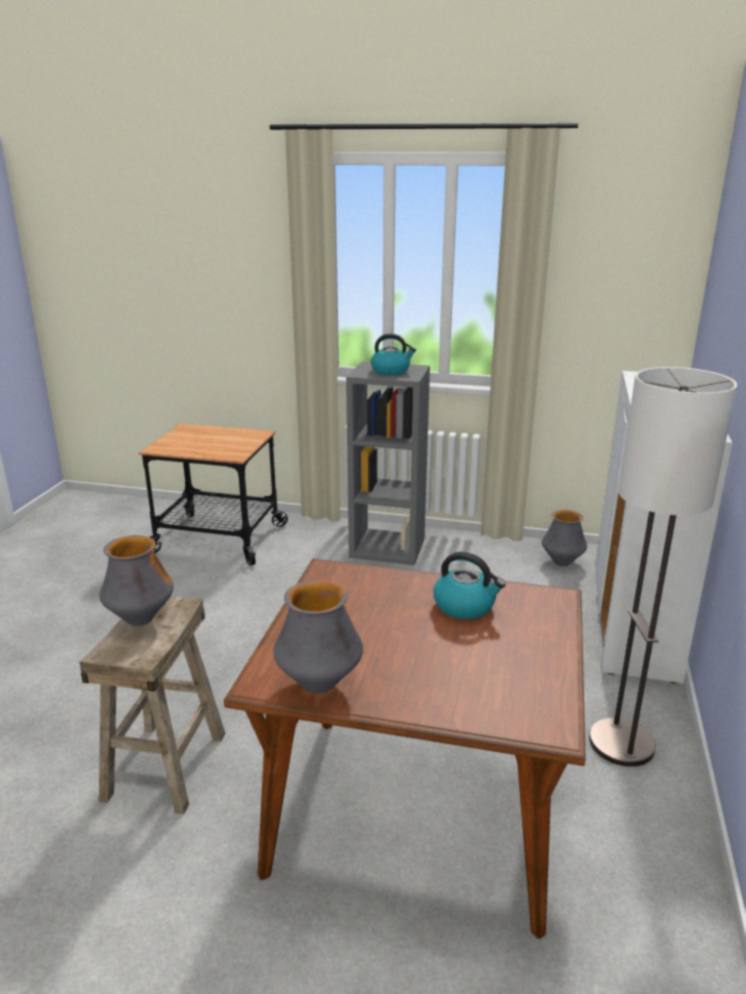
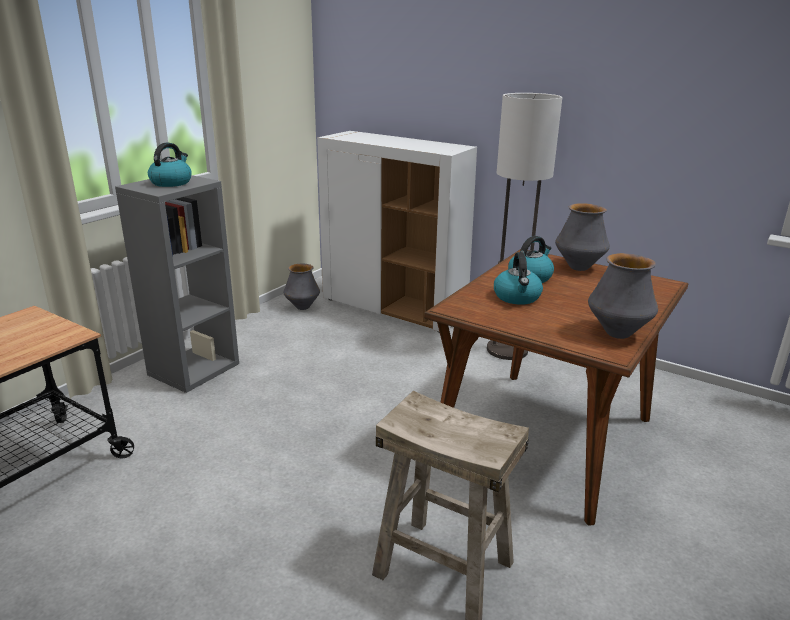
camera: 70 degrees left, 0 degrees up
(141, 619) = (430, 429): vase -> vase (578, 267)
(387, 604) = (517, 297): none -> kettle

